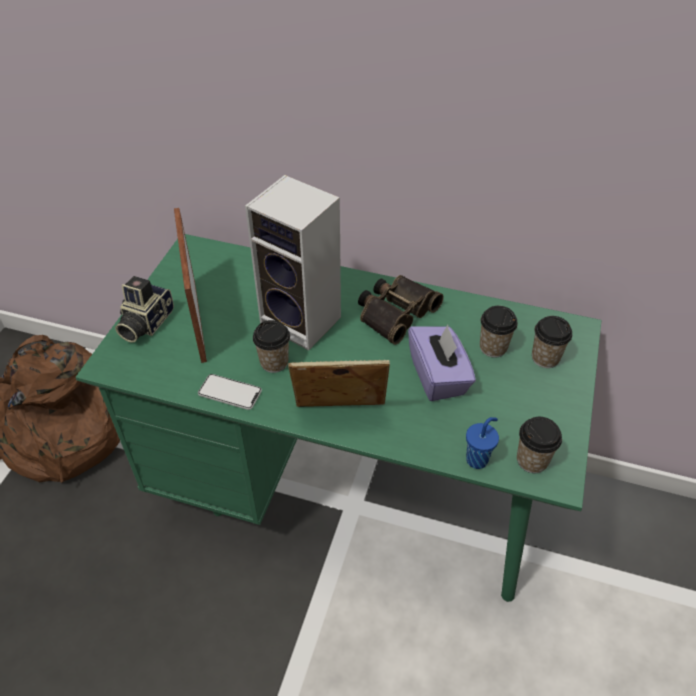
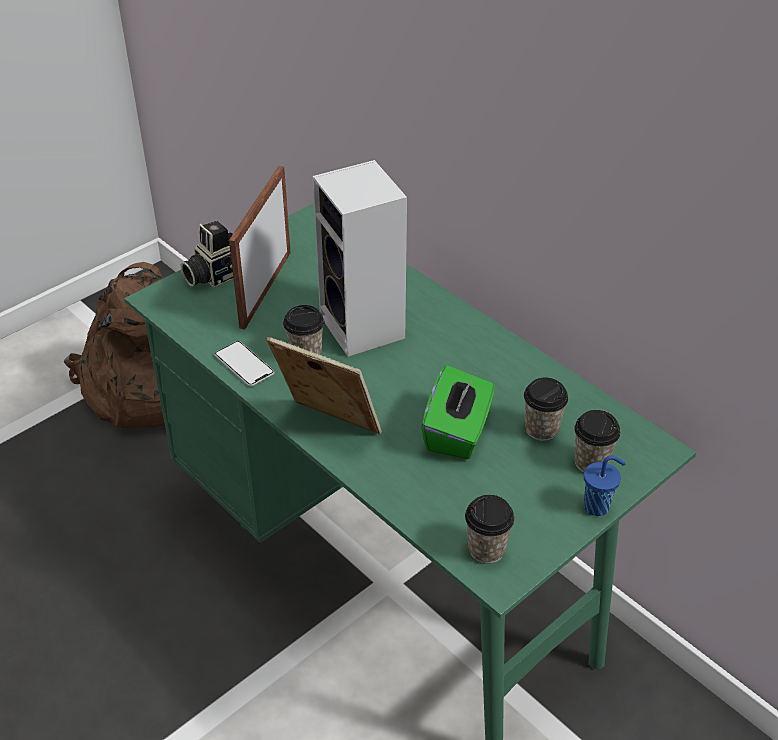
camera: 30 degrees right, 5 degrees down
(395, 312) = (465, 355): binoculars -> none
(438, 376) = (457, 432): purple tissue box -> green tissue box
(477, 459) = (431, 523): blue cup -> blue cup (598, 507)

